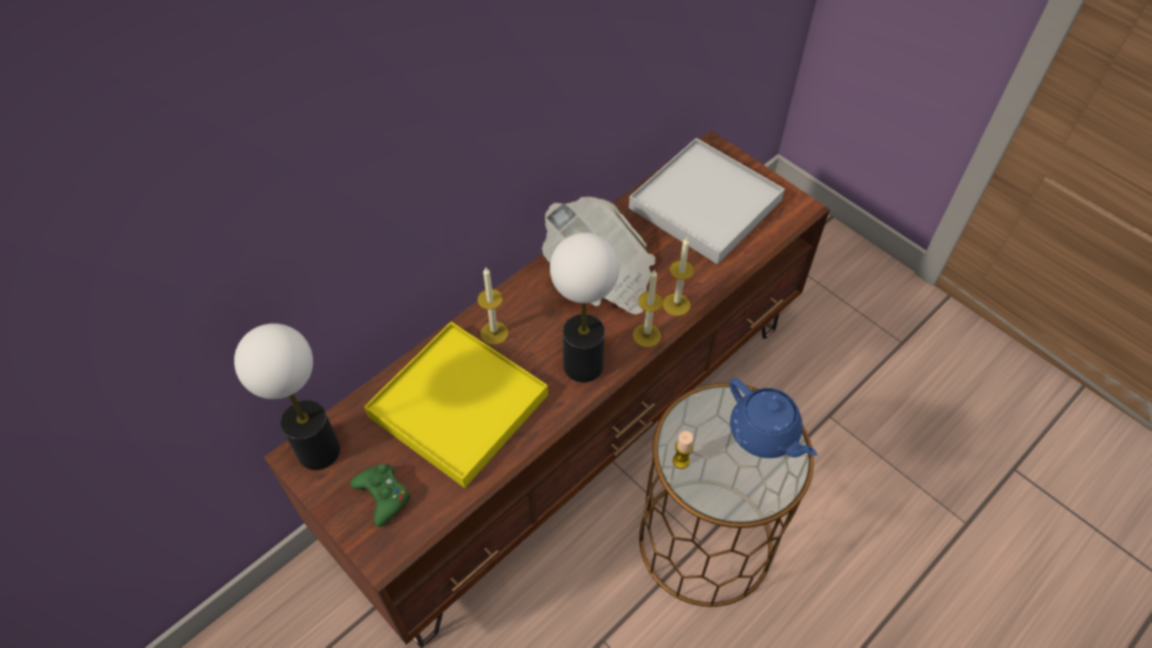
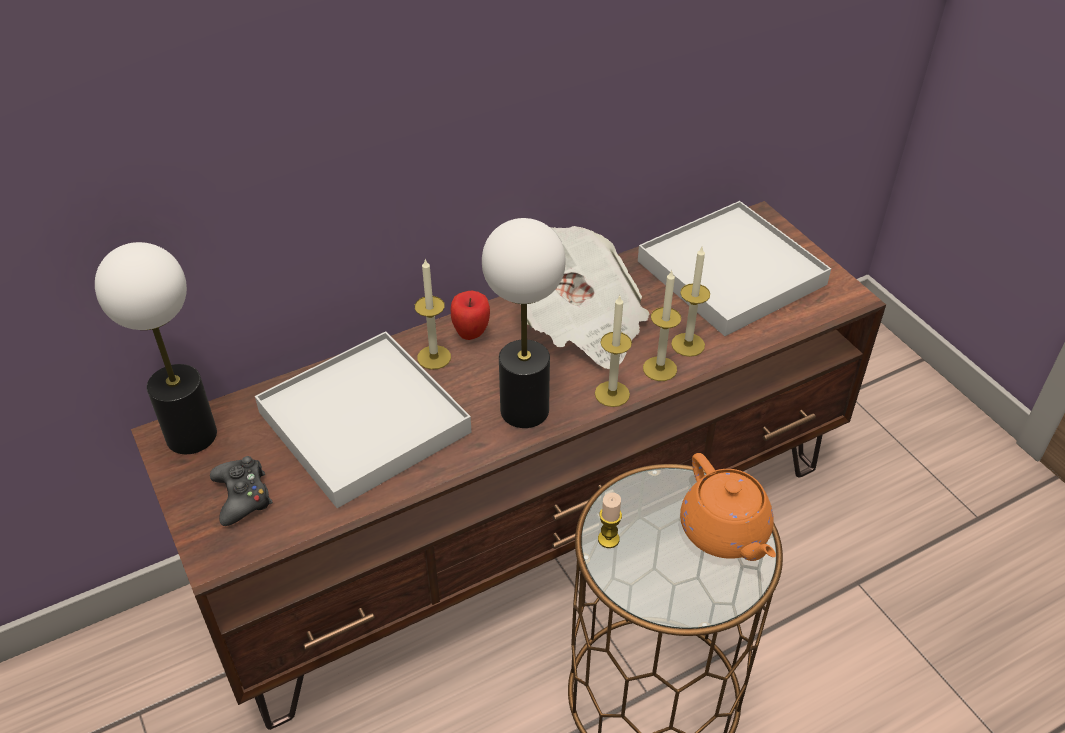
camera: 15 degrees right, 10 degrees down
(383, 495) = (242, 496): green game controller -> black game controller
(459, 406) = (365, 422): yellow tray -> white tray
(517, 305) = (471, 334): none -> apple
(691, 278) = (688, 344): none -> candle
(765, 434) = (725, 532): blue teapot -> orange teapot

